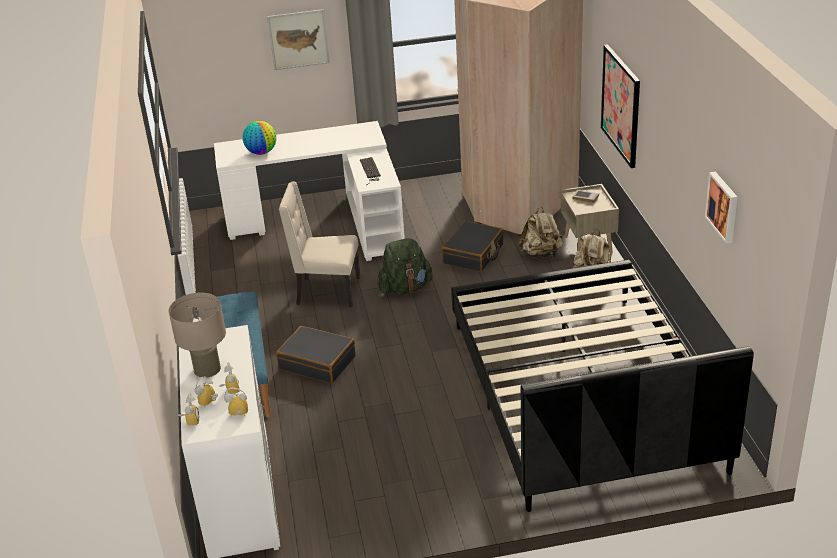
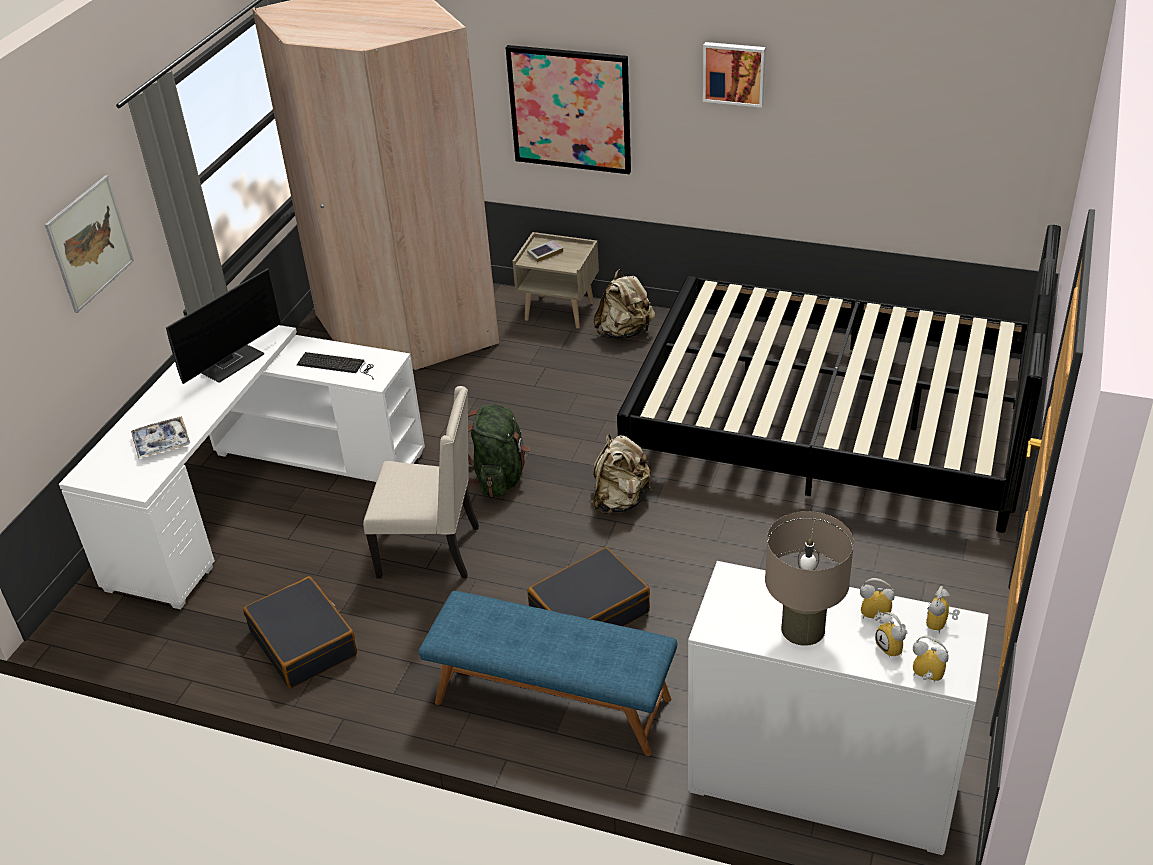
camera: 60 degrees left, 5 degrees up
(261, 152) = (162, 443): globe -> tray
(326, 292) = (432, 551): beige chair -> beige chair turned 120 degrees counterclockwise
(340, 141) = (231, 362): none -> monitor
(473, 254) = (485, 397): black suitcase -> black suitcase (304, 643)
(541, 254) = (541, 349): beige backpack -> beige backpack (620, 500)
(723, 206) = (902, 116): picture -> picture (734, 73)

